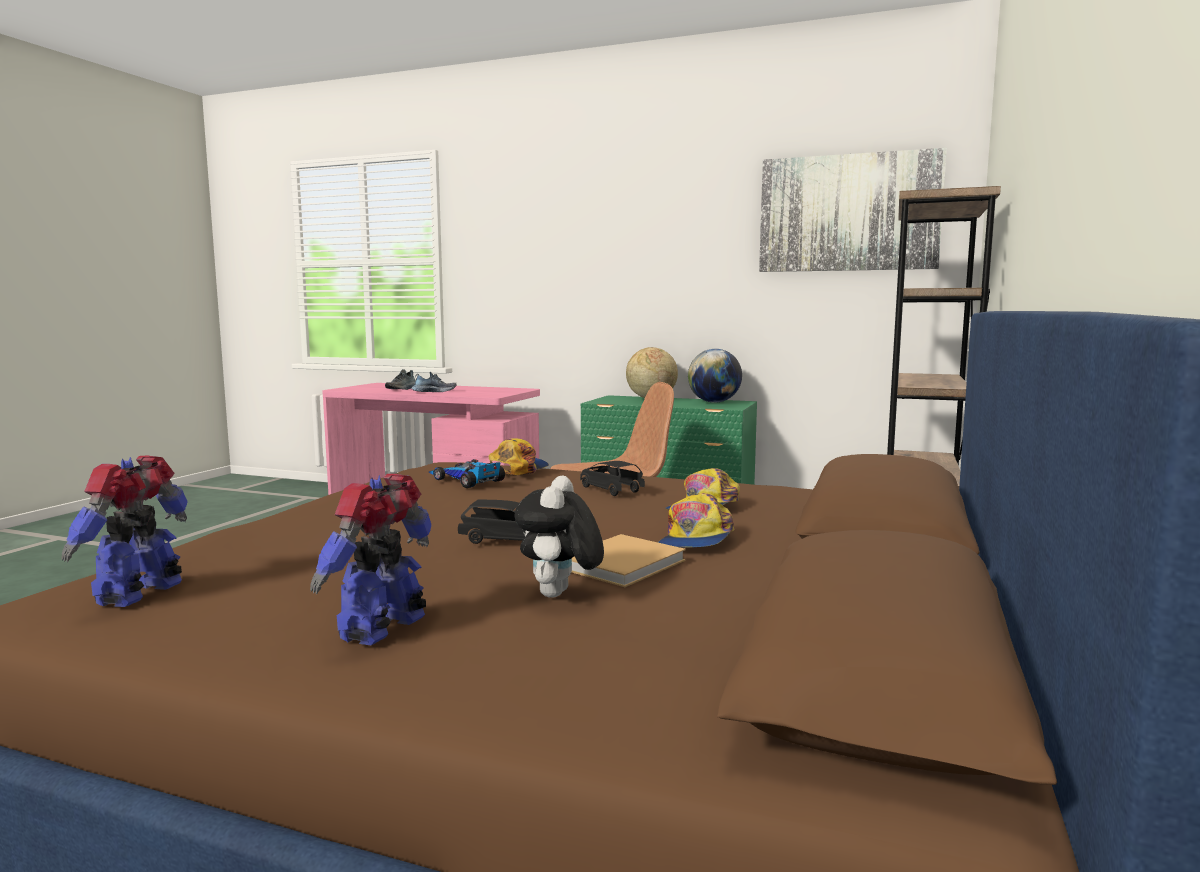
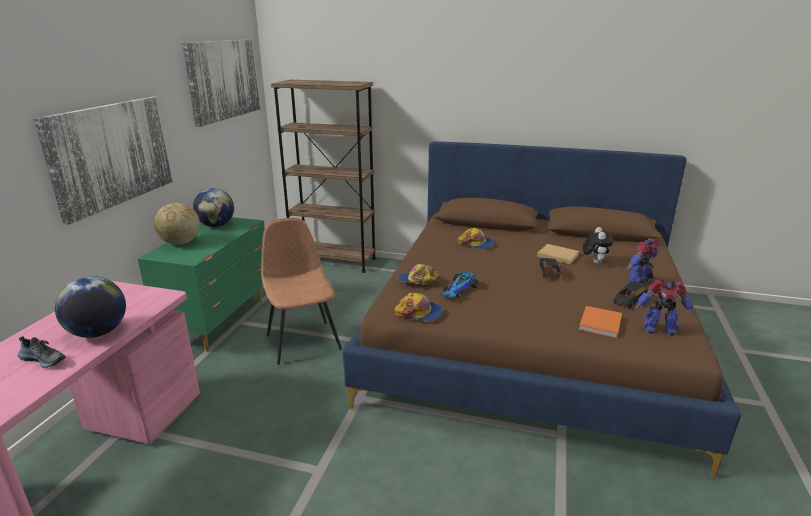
camera: 95 degrees left, 15 degrees up
(242, 550) = (600, 324): none -> orange book
(385, 628) = (640, 282): toy robot -> toy robot turned 120 degrees clockwise
(434, 391) = (98, 332): shoe -> globe
(559, 596) = (594, 262): plush toy -> plush toy turned 90 degrees counterclockwise
(610, 490) = (454, 259): black toy car -> black toy car (629, 301)
(614, 278) = (111, 155): none -> picture
(696, 539) = (521, 246): cap -> cap (419, 312)

